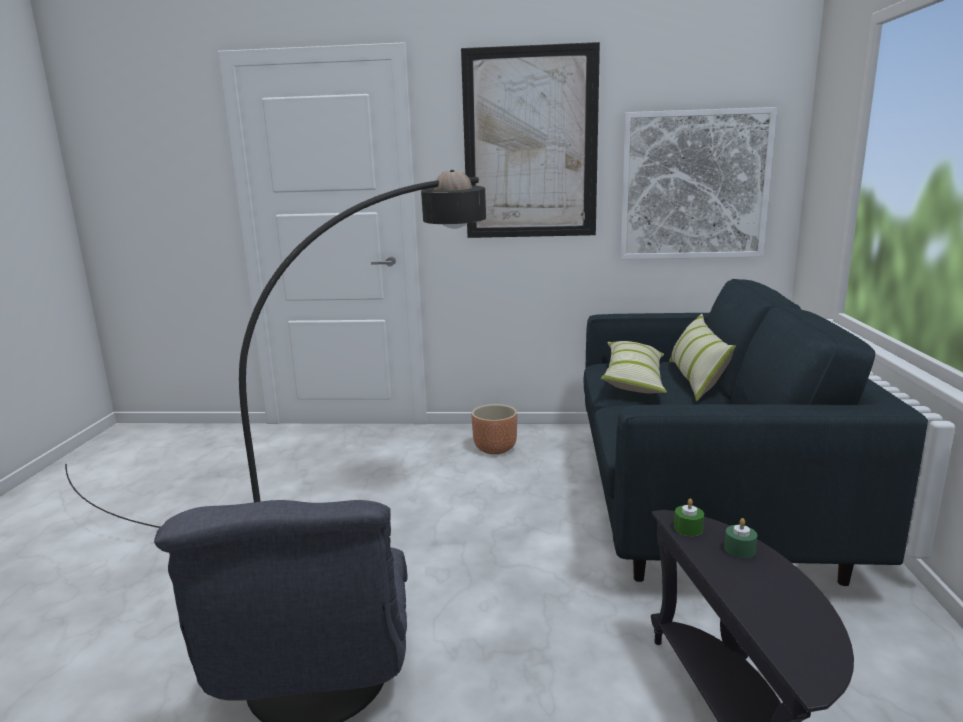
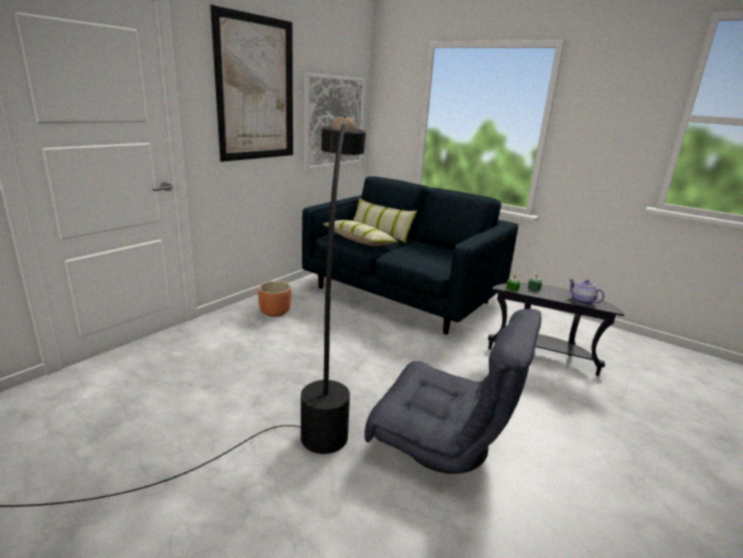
camera: 60 degrees left, 5 degrees up
(774, 624) = (581, 301): none -> teapot

